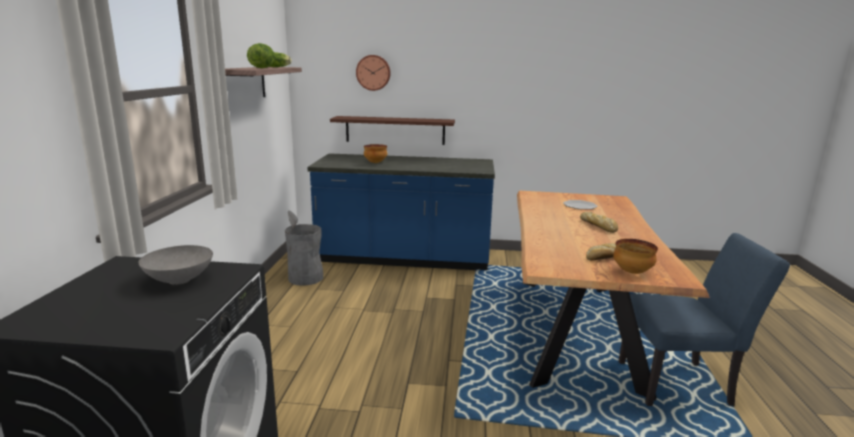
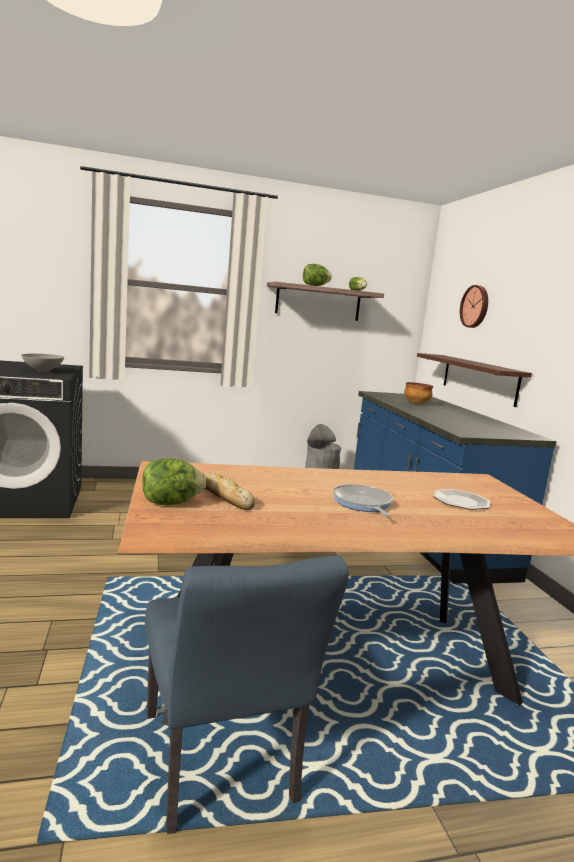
camera: 70 degrees right, 5 degrees down
(598, 226) = (362, 503): bread -> frying pan
(632, 272) = (170, 503): bowl -> lettuce

